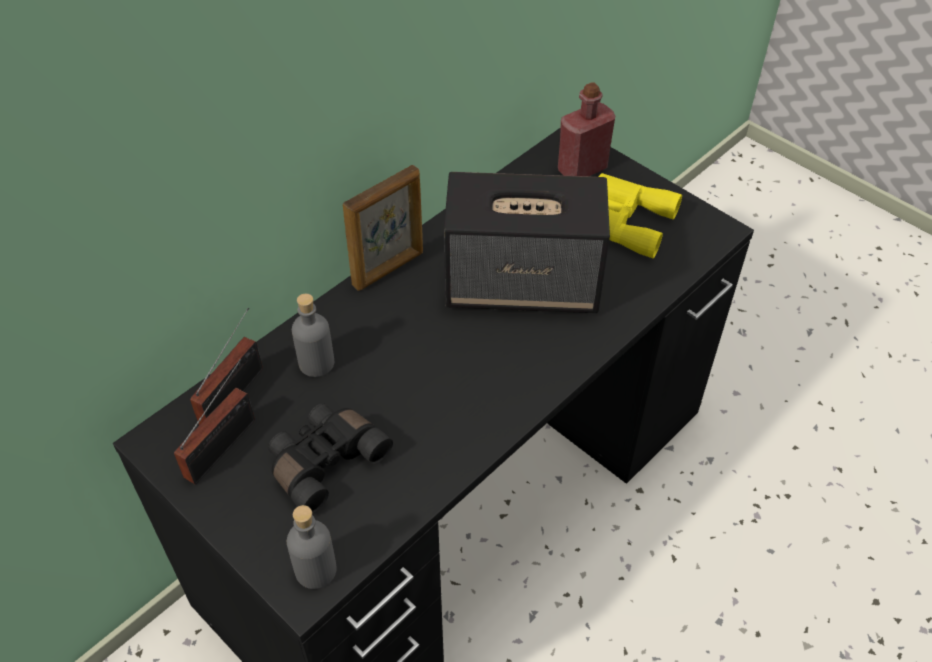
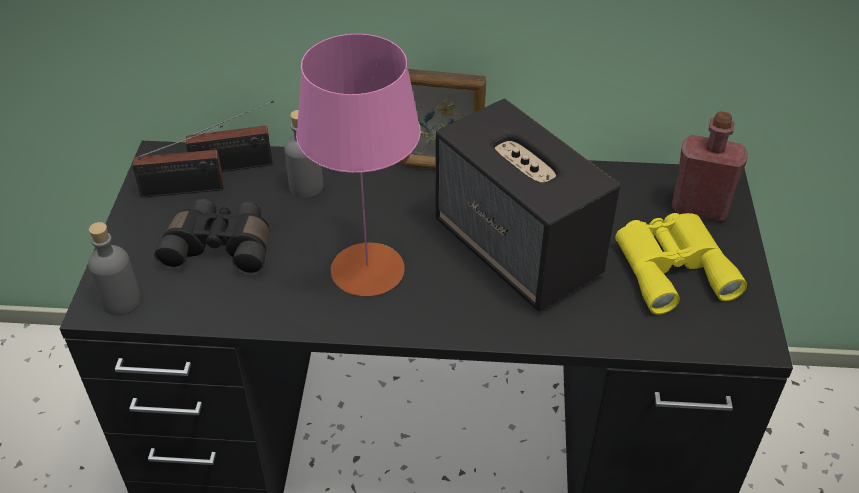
camera: 50 degrees right, 5 degrees down
(453, 382) = (367, 270): none -> pink table lamp

